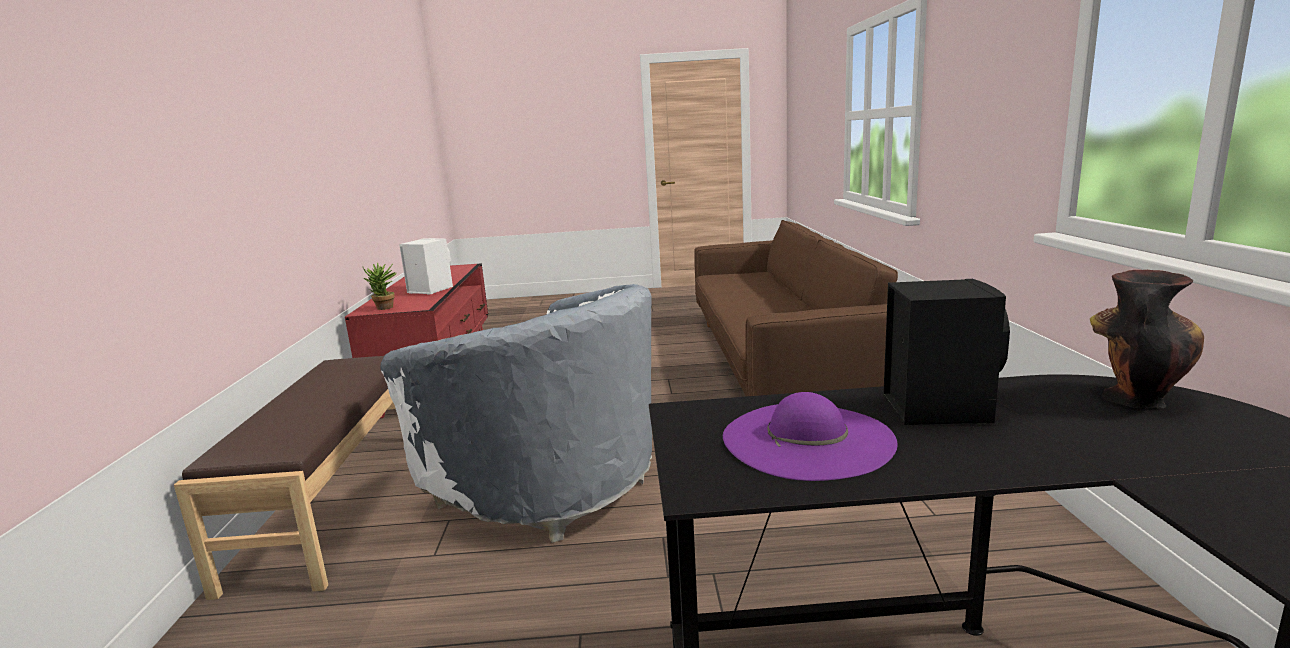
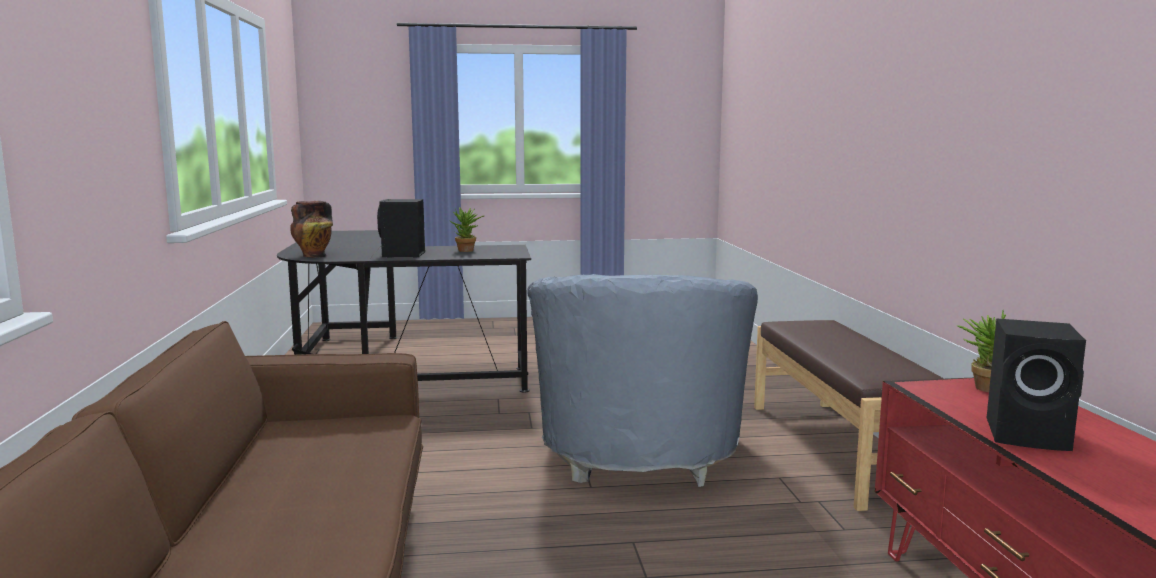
camera: 175 degrees right, 5 degrees down
(429, 290) = (1031, 435): white speaker -> black speaker
(551, 490) = (638, 456): white armchair -> white armchair turned 120 degrees counterclockwise
(807, 439) = (467, 251): purple hat -> potted plant

